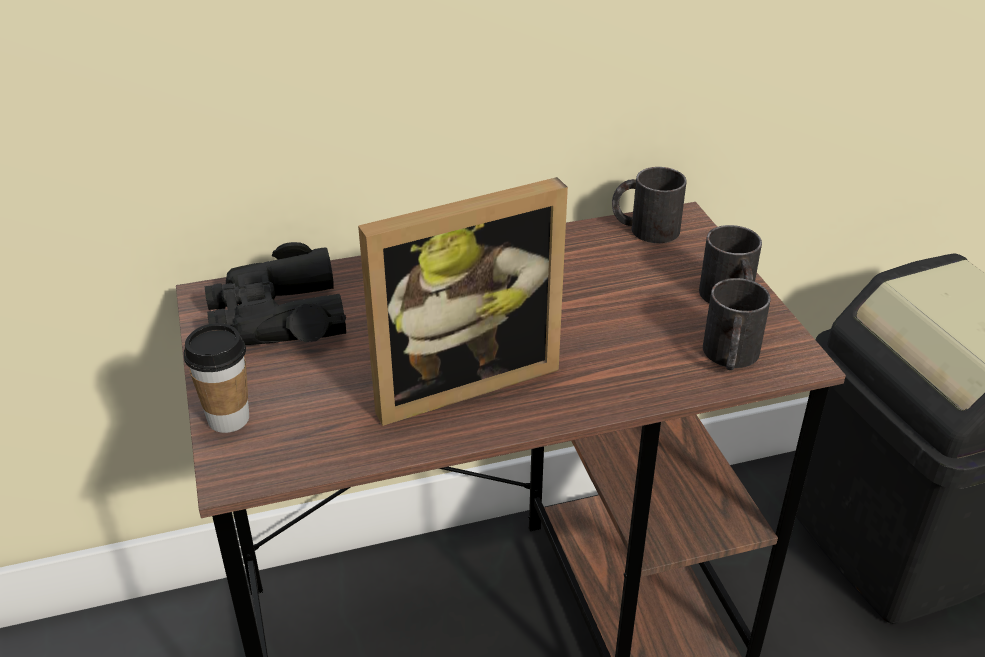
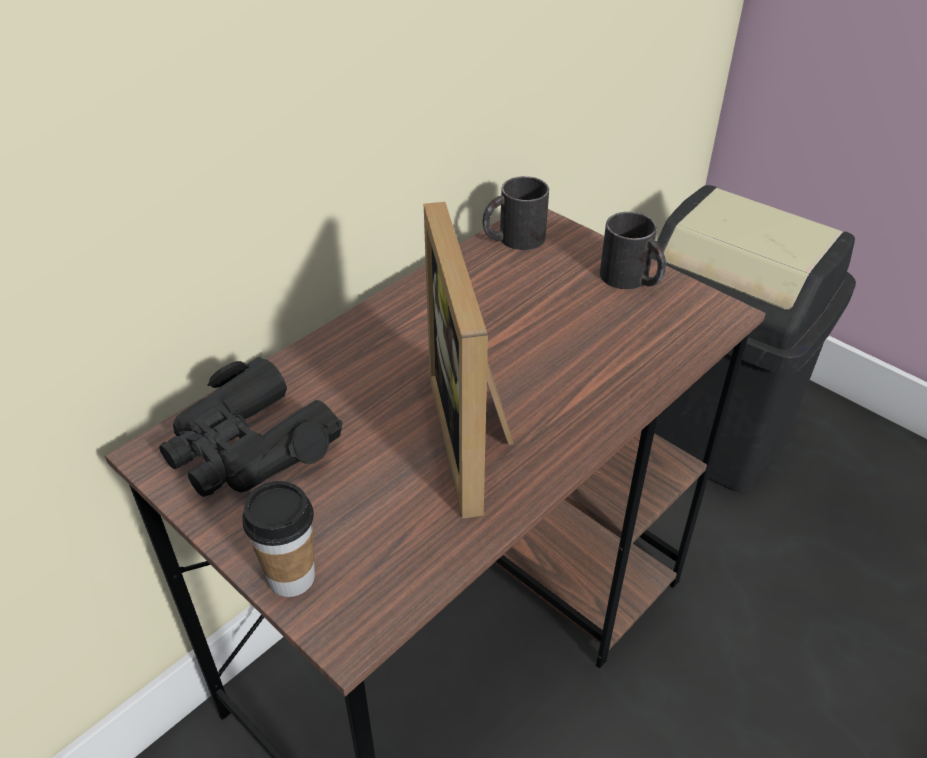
camera: 30 degrees left, 5 degrees up
(459, 377) = (477, 438): picture frame -> picture frame turned 135 degrees clockwise
(730, 357) = (675, 330): black mug -> none

